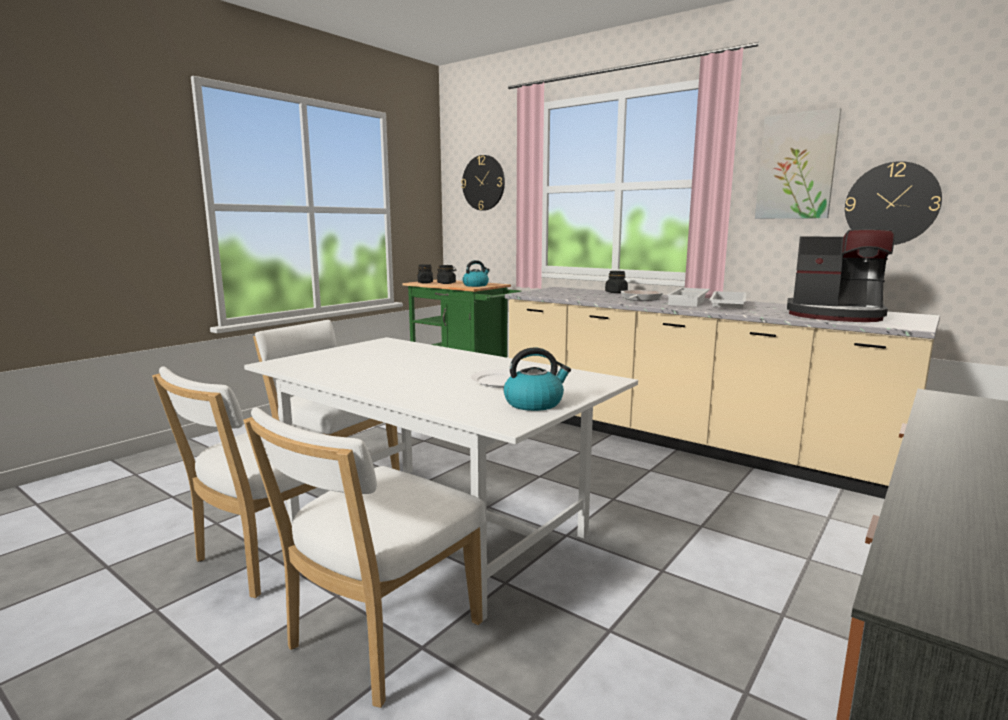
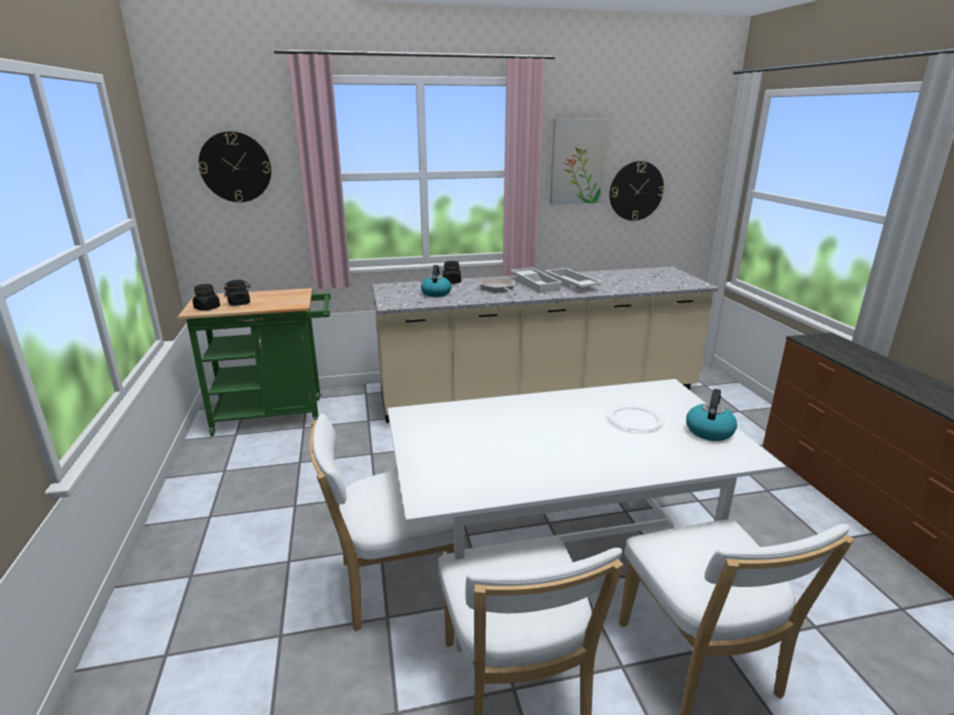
camera: 50 degrees left, 10 degrees up
(476, 285) = (287, 299): kettle -> kettle (436, 293)
(835, 315) = (644, 280): coffee machine -> none

